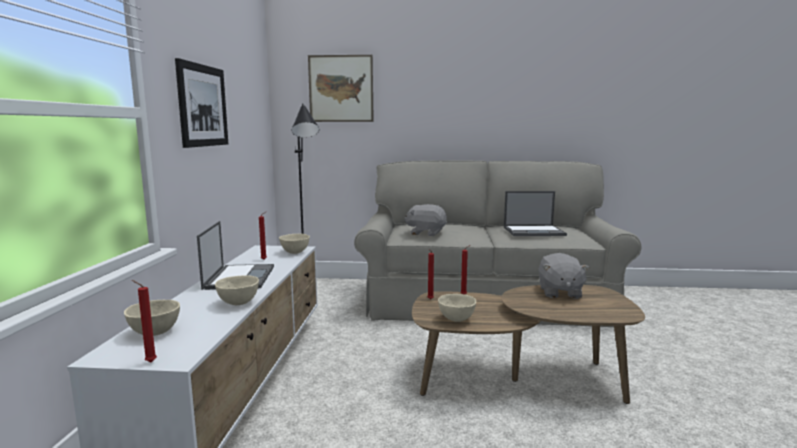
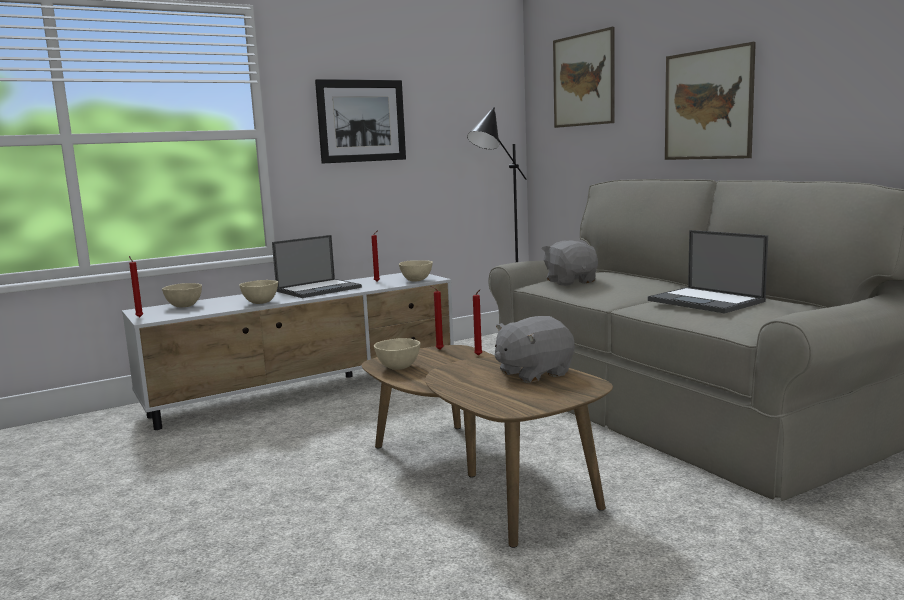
camera: 55 degrees right, 0 degrees up
(454, 115) = (708, 105): none -> picture

